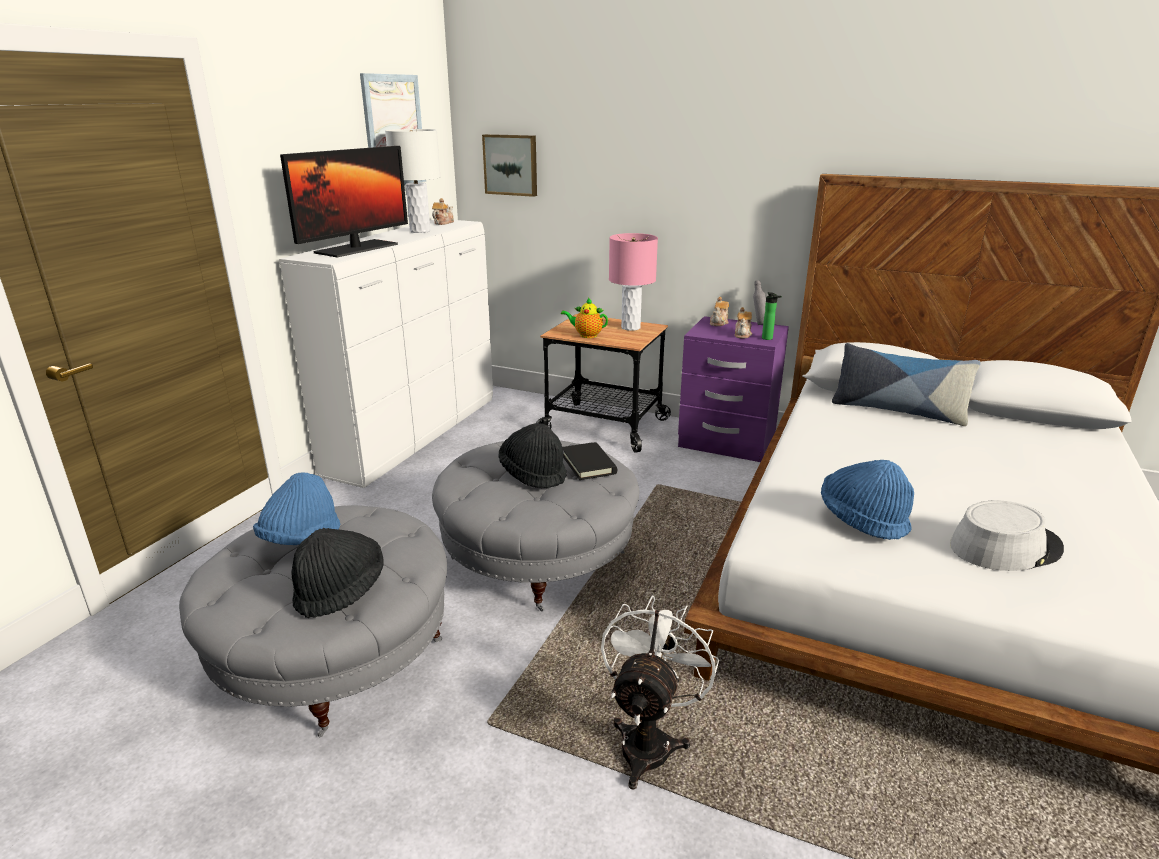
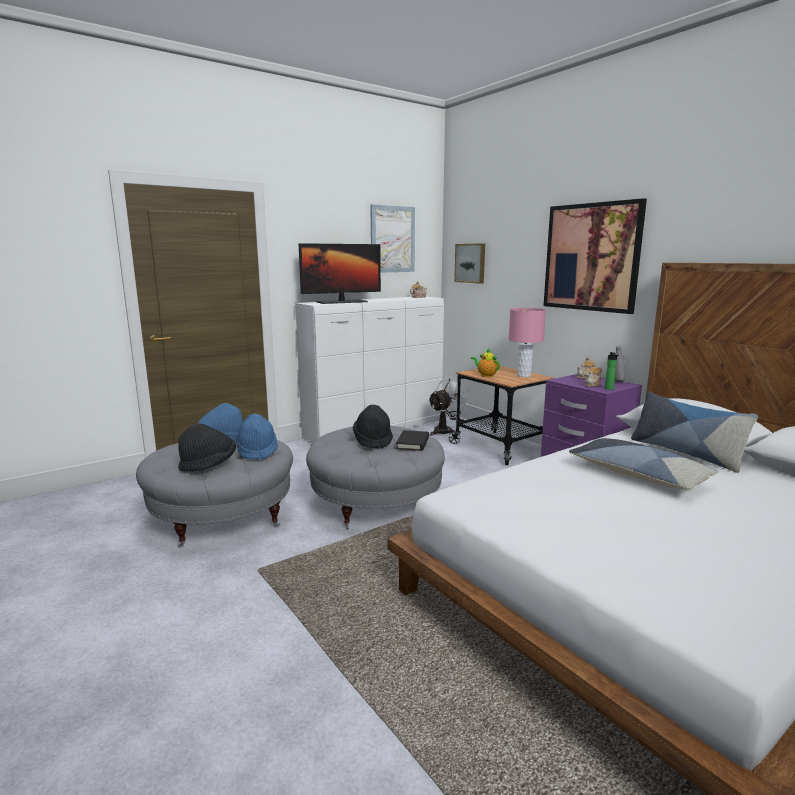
camera: 30 degrees right, 10 degrees down
(420, 231) = (395, 299): white table lamp -> none
(649, 740) = (333, 611): white fan -> white fan (446, 431)
(713, 163) = (591, 257): none -> picture
(862, 520) = (536, 499): blue hat -> blue hat (257, 451)
(898, 454) = (638, 475): none -> pillow
(1004, 547) = (640, 543): grey hat -> none

